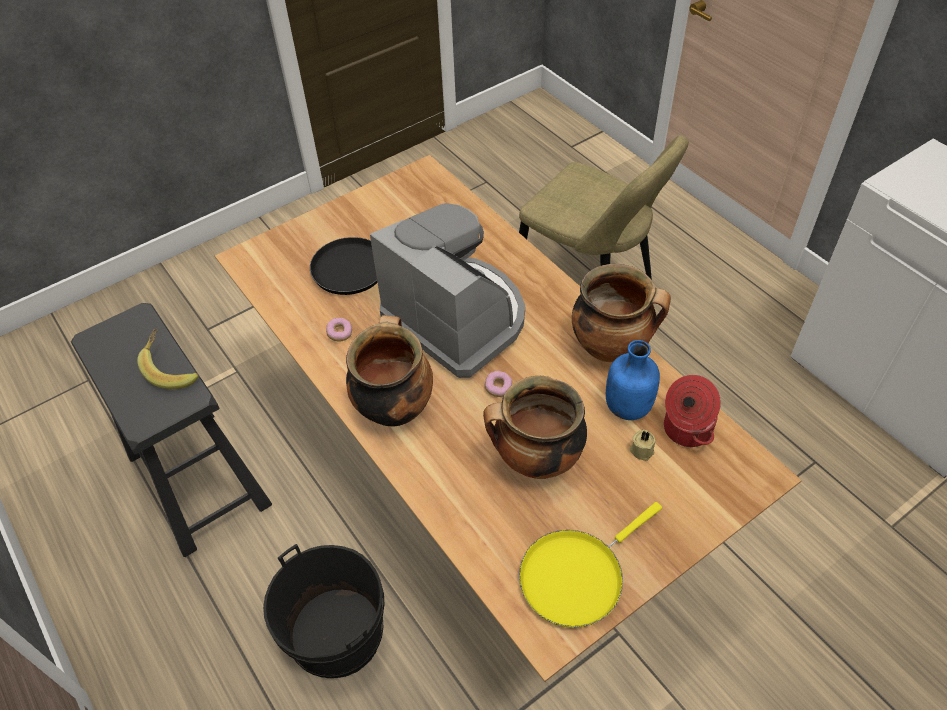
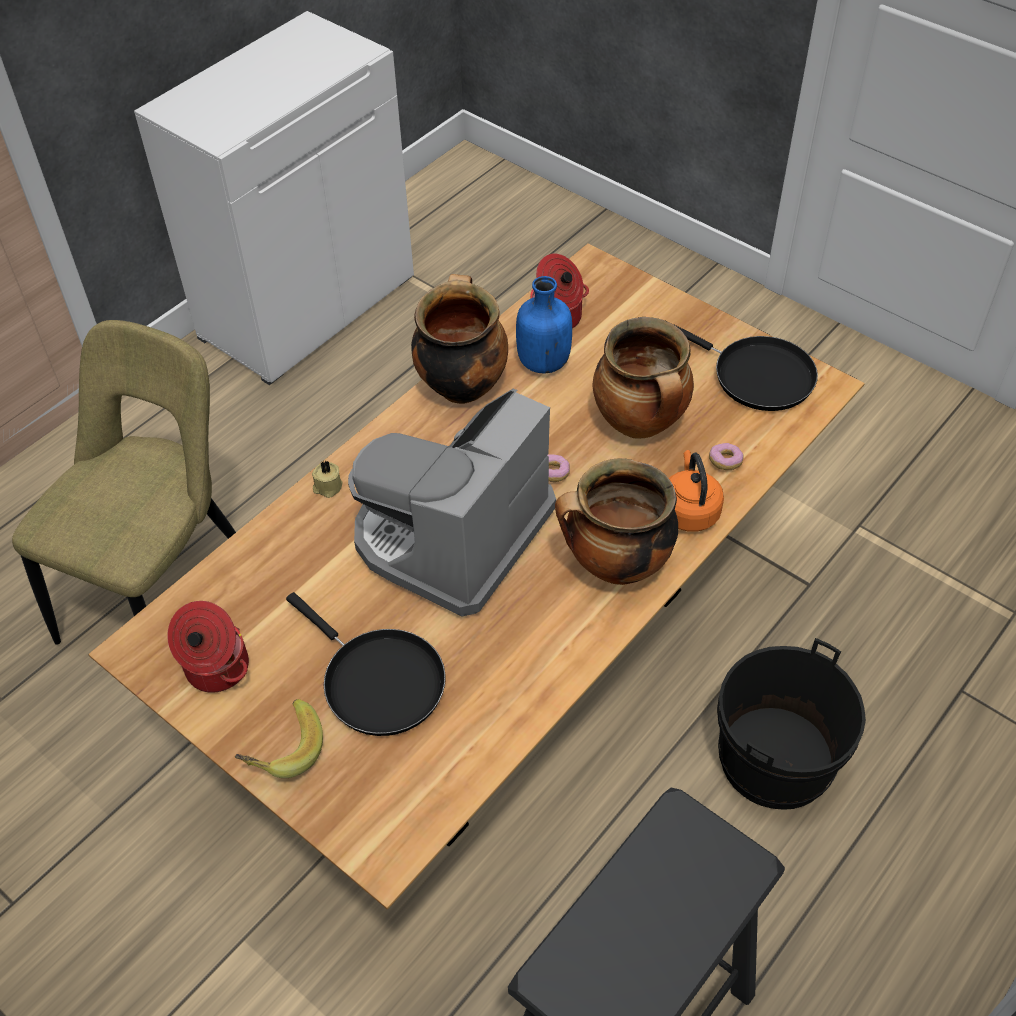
camera: 105 degrees left, 0 degrees up
(173, 369) = (637, 868): banana -> banana (282, 750)
(340, 333) = (513, 661): donut -> donut (725, 461)
(396, 201) = (216, 668): none -> cooking pot
(429, 470) = (689, 510): none -> orange kettle
(576, 576) = (756, 375): yellow frying pan -> black frying pan
(642, 449) = (594, 347): beige candle -> beige candle (327, 487)

